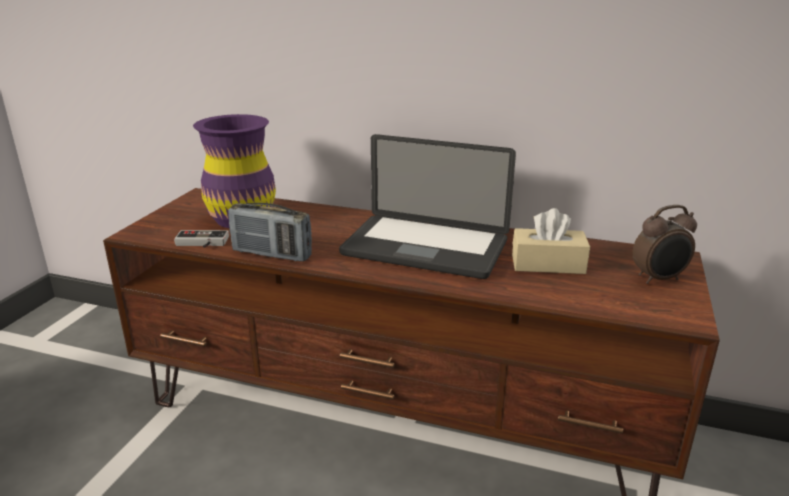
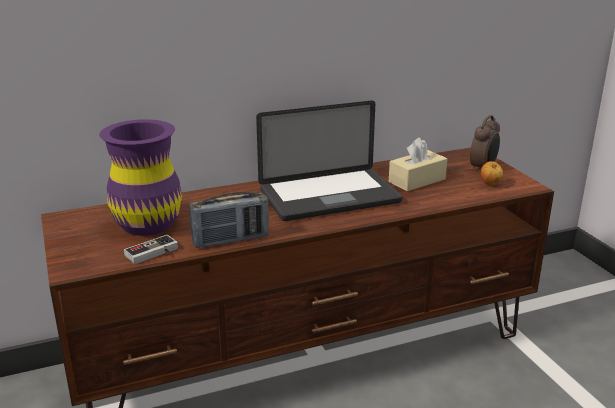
camera: 40 degrees left, 0 degrees up
(635, 299) = (490, 184): none -> apple

